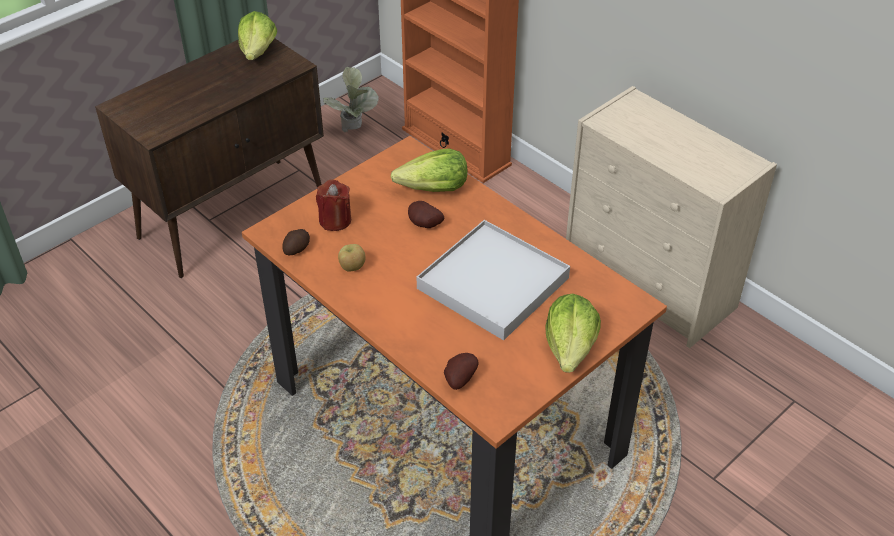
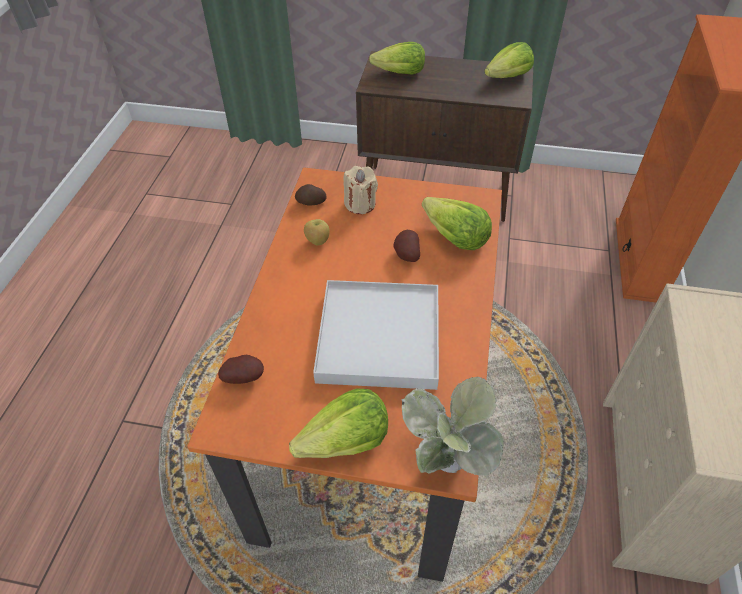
camera: 55 degrees right, 5 degrees up
(160, 108) = (399, 73): none -> lettuce
(335, 220) = (360, 204): red candle -> beige candle
(354, 131) = (580, 198): potted plant -> potted plant (444, 468)

